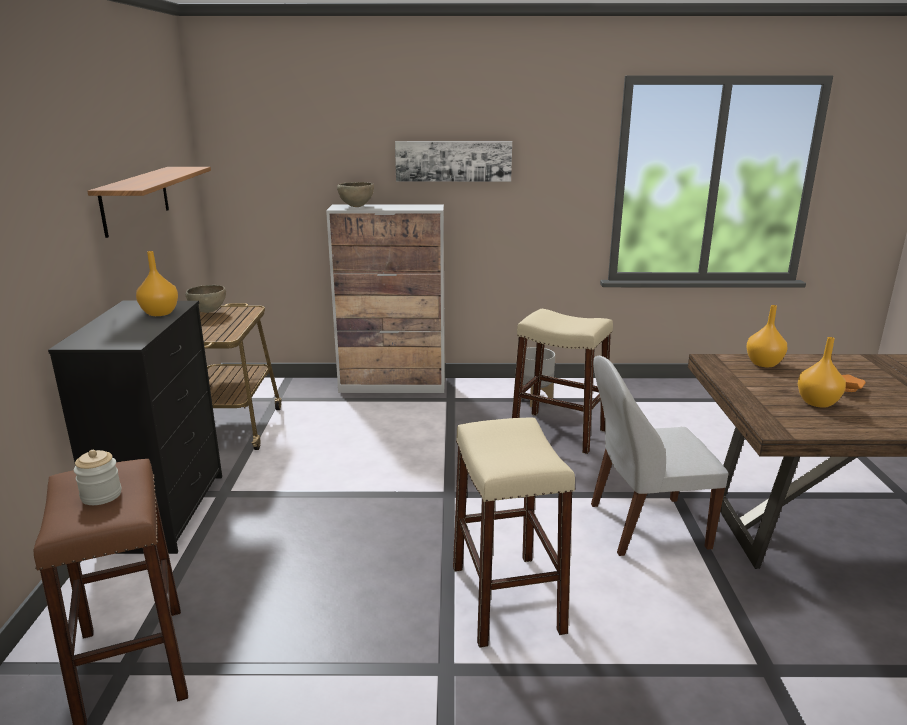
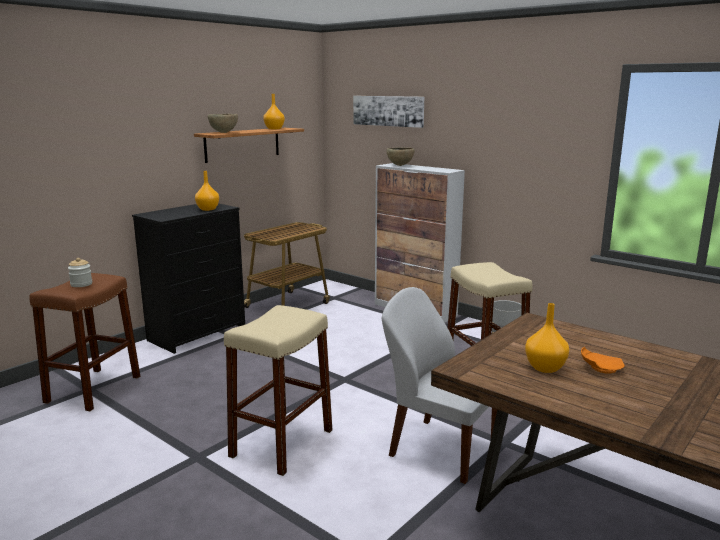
camera: 40 degrees right, 5 degrees down
(208, 312) = (292, 225): brown bowl -> brown bowl (224, 132)
(453, 161) = (476, 135): picture -> picture (388, 111)
(762, 363) = (573, 334): orange vase -> orange vase (274, 129)

